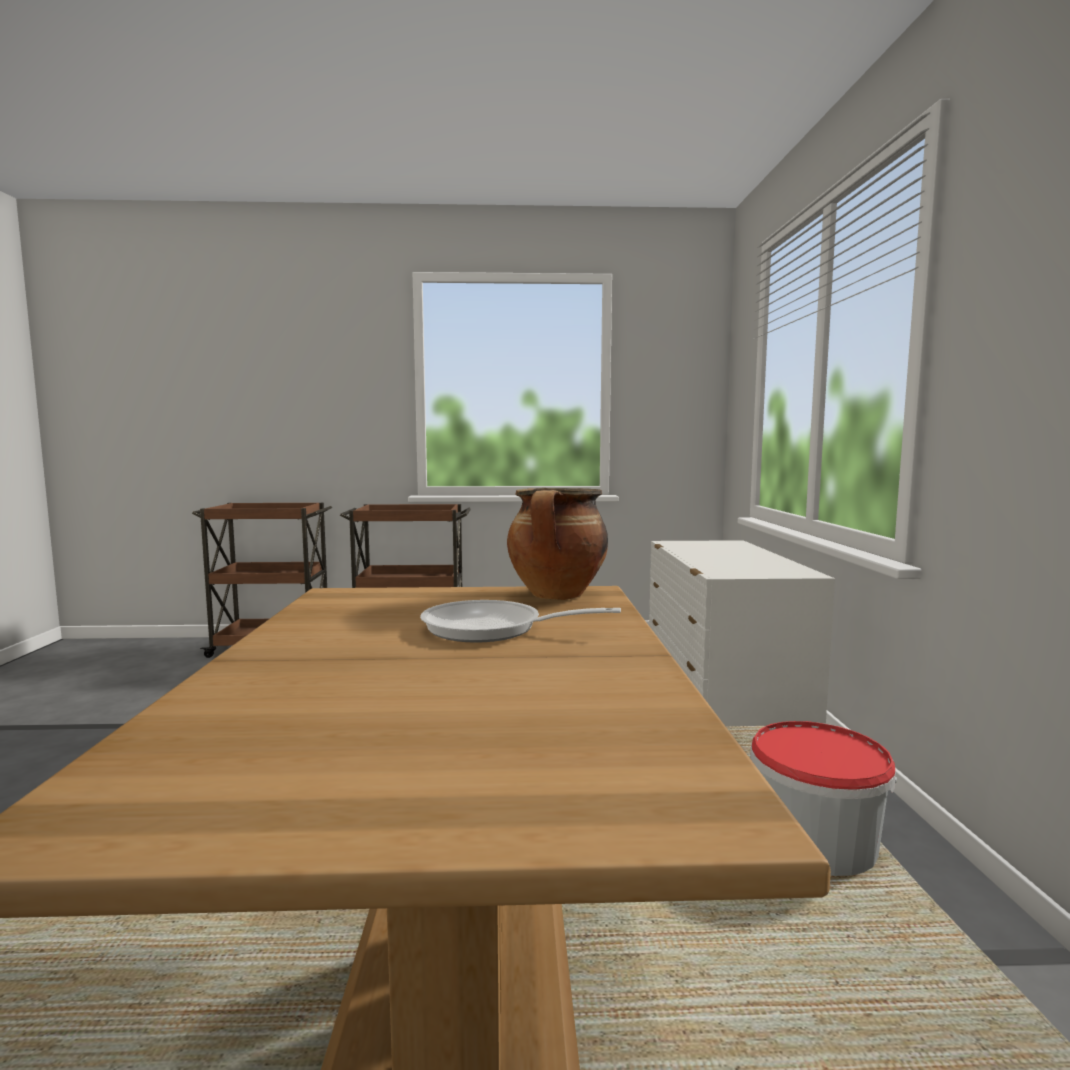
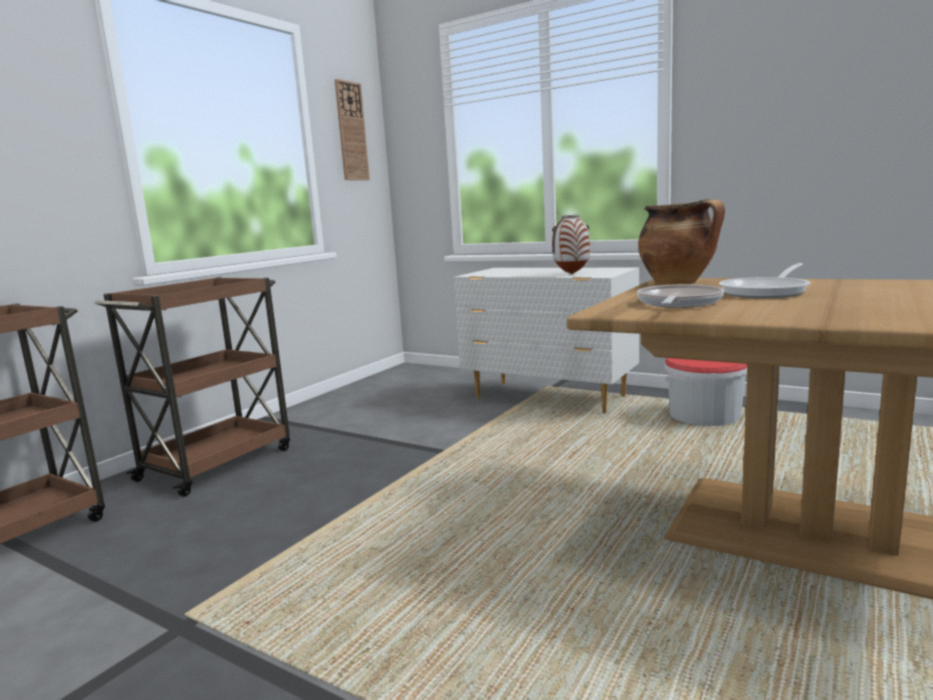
camera: 55 degrees left, 5 degrees up
(384, 607) = (677, 303): none -> frying pan
(671, 371) = (351, 131): none -> wall clock
(719, 565) = (572, 274): none -> vase

